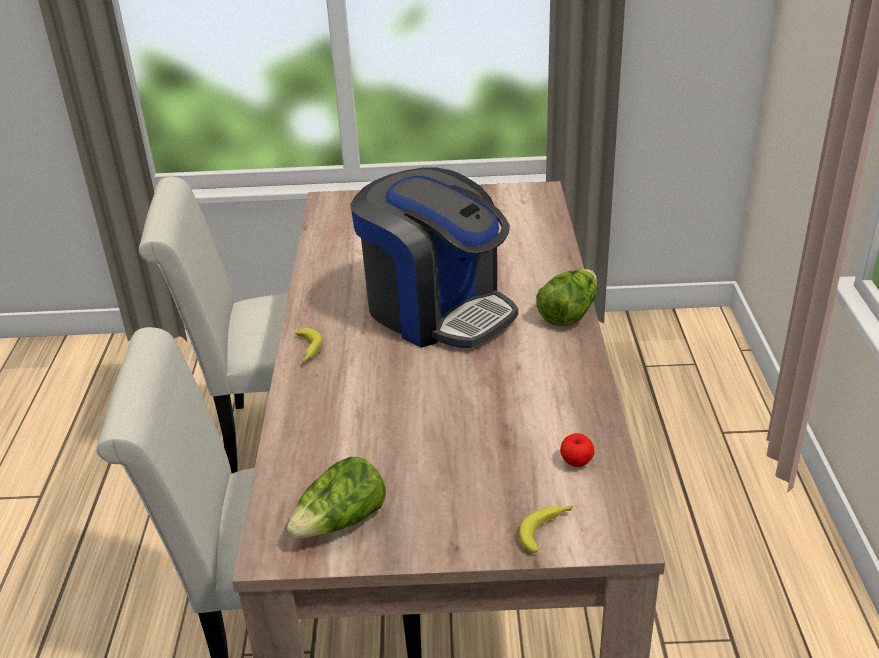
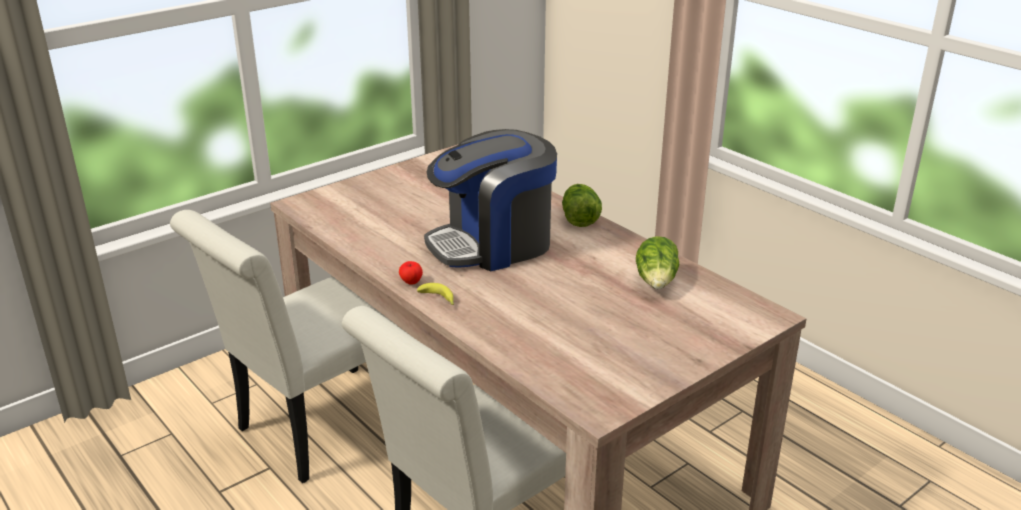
camera: 40 degrees left, 5 degrees down
(341, 522) = (615, 378): lettuce -> lettuce (657, 282)
(437, 310) = (493, 244): coffee machine -> coffee machine turned 150 degrees clockwise
(547, 530) = (731, 329): banana -> none
(576, 462) = (698, 291): apple -> apple (411, 282)

